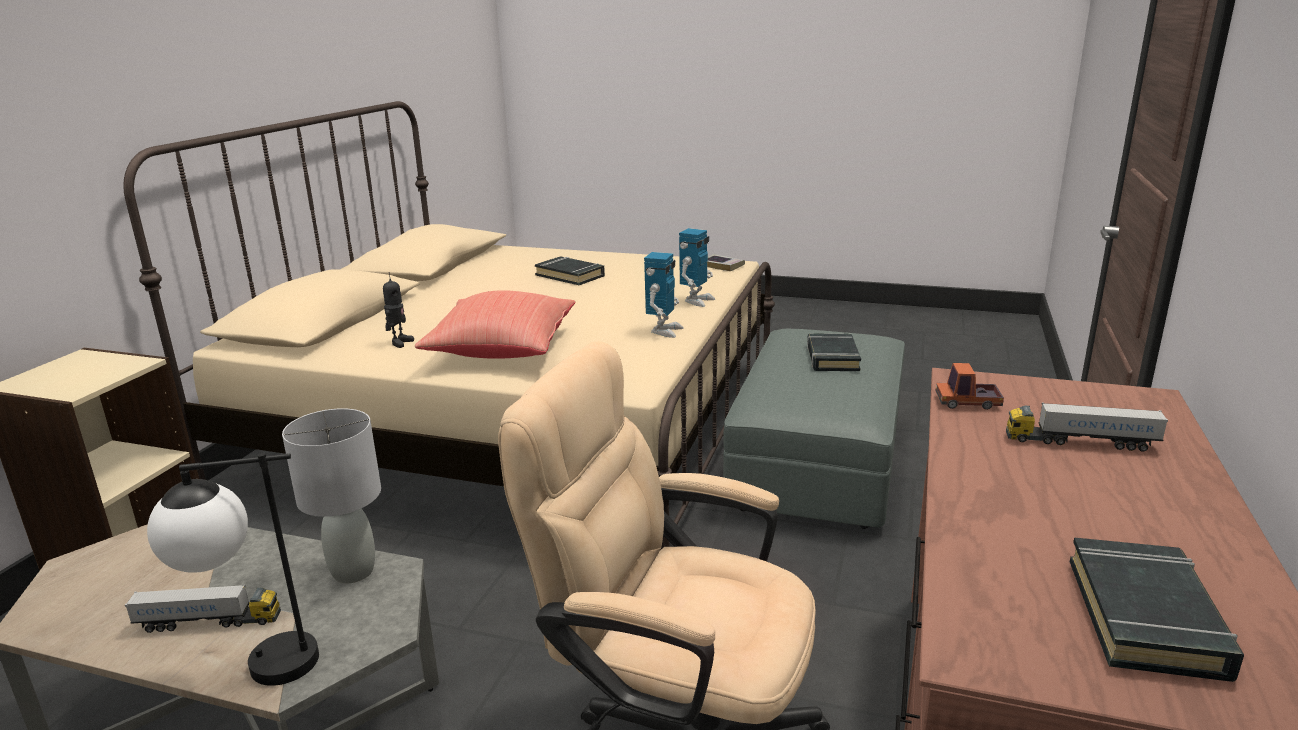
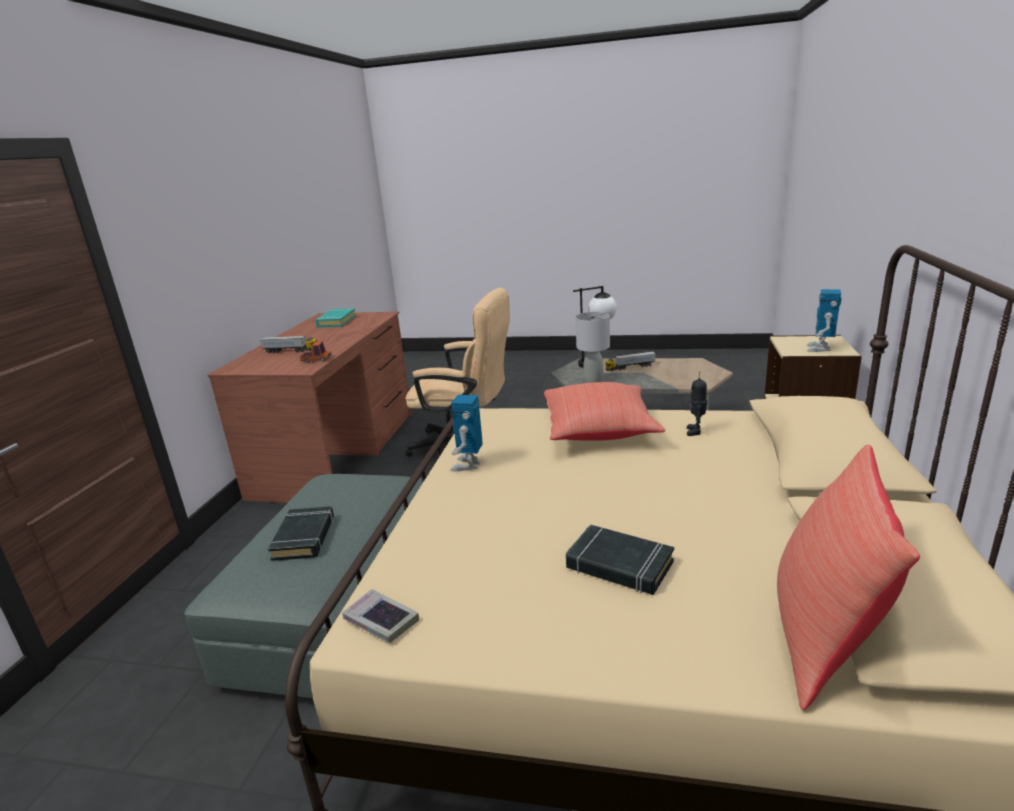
camera: 175 degrees right, 0 degrees up
(492, 256) = (825, 635): none -> red pillow
(696, 301) = (433, 515): toy robot -> toy robot (820, 349)
(1146, 617) = (336, 321): black book -> turquoise book

